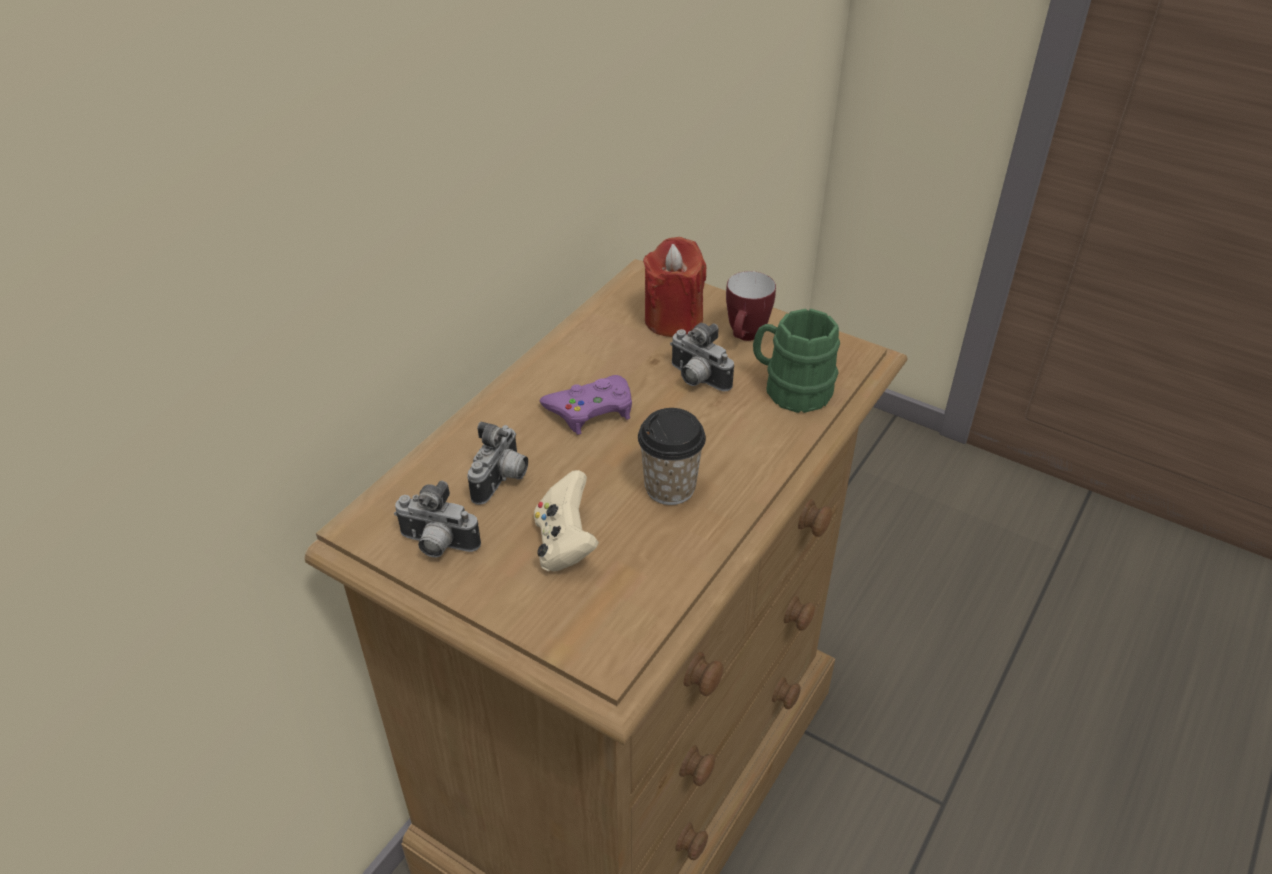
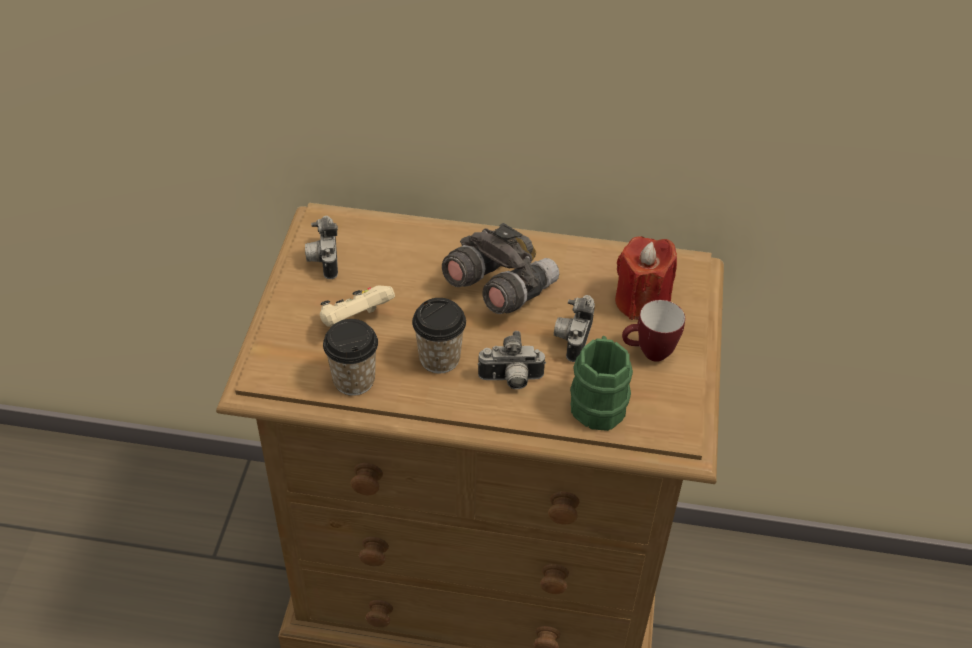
camera: 65 degrees right, 5 degrees up
(502, 481) = (398, 268): camera -> camera (511, 380)
(591, 409) = (499, 288): purple game controller -> grey binoculars
(664, 572) = (354, 380): none -> cup

